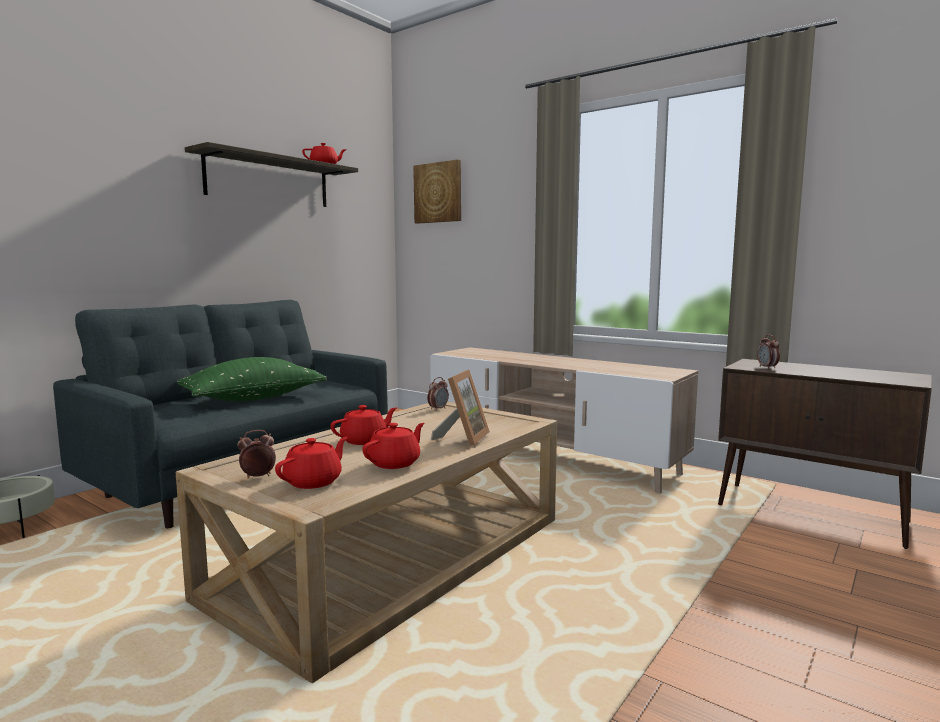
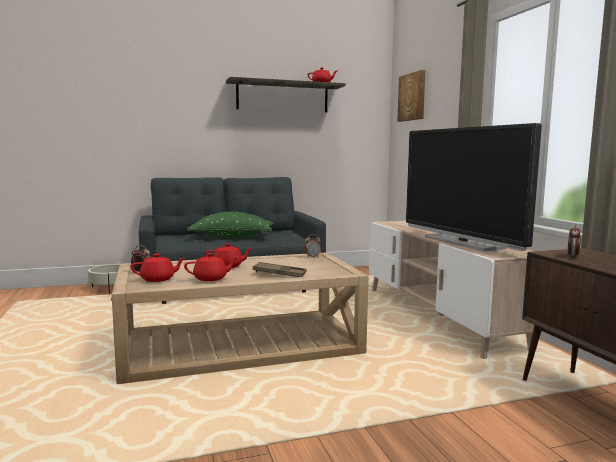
camera: 35 degrees right, 0 degrees up
(463, 438) = (279, 274): picture frame -> brown tray
(593, 367) = (462, 242): none -> television

